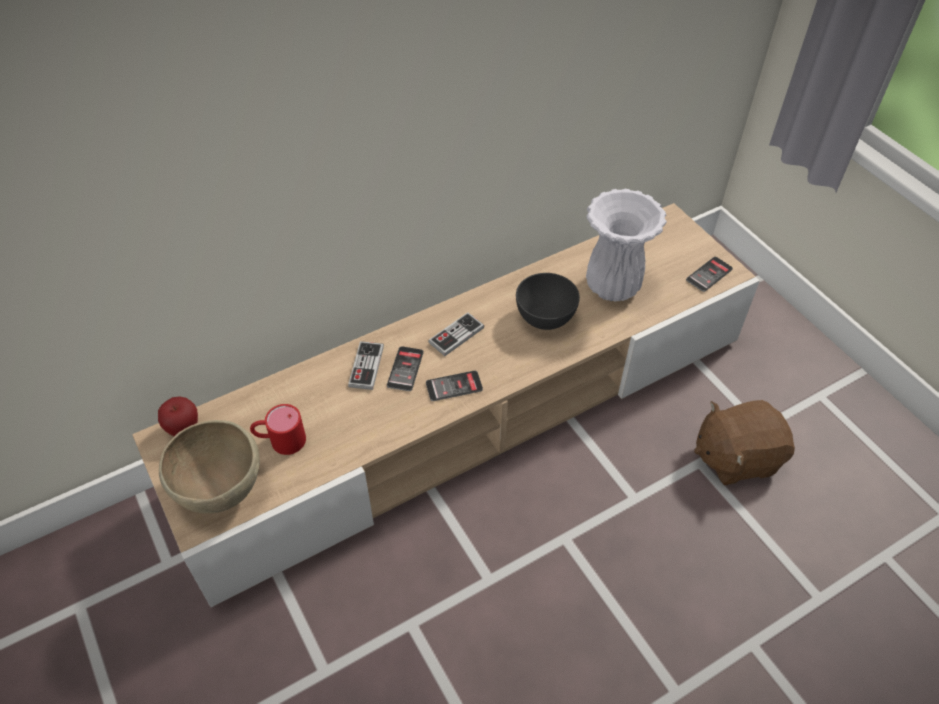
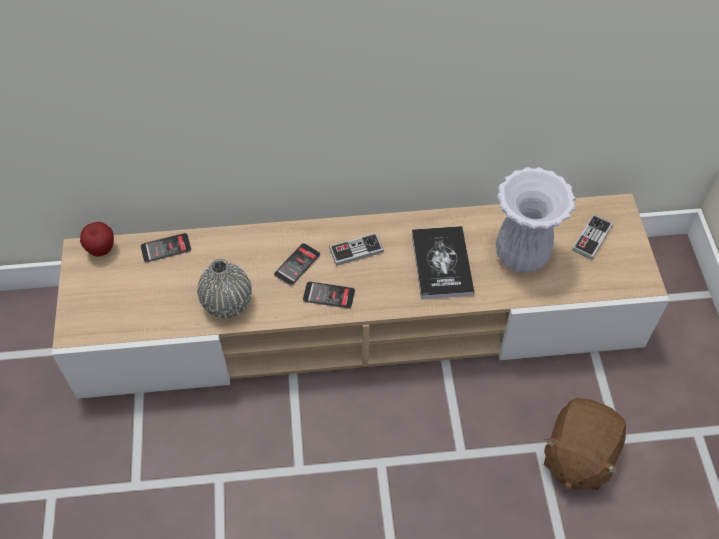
camera: 25 degrees right, 5 degrees up
(220, 489) = (103, 310): brown bowl -> none
(280, 440) = (167, 287): red mug -> none
(354, 432) = (227, 303): none -> grey vase
(366, 366) = (267, 250): game controller -> game controller (592, 238)
(545, 318) = (442, 263): grey bowl -> book
(709, 274) = (621, 277): phone -> phone (166, 248)
(736, 457) = (577, 456): brown plush toy -> brown plush toy turned 75 degrees counterclockwise

